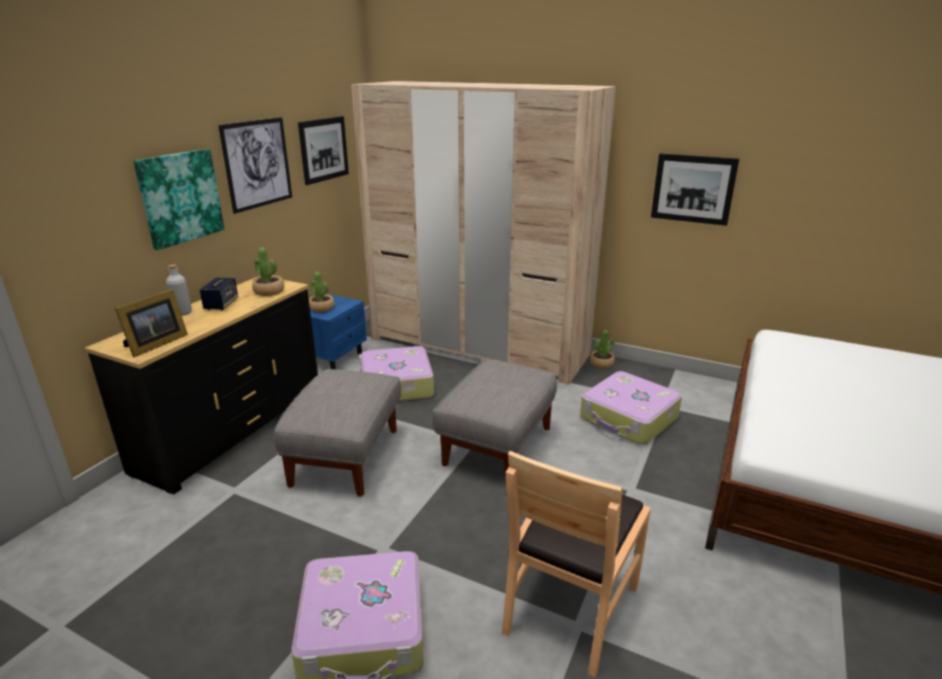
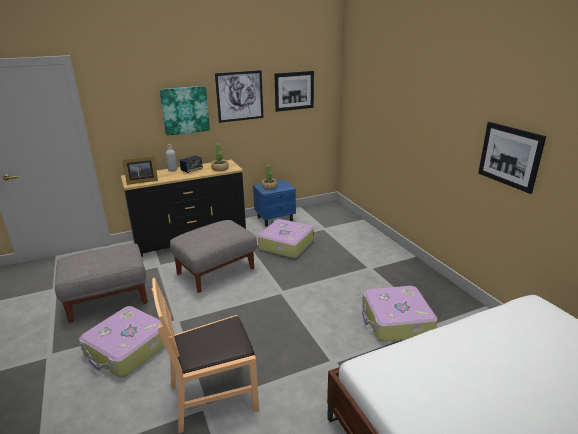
camera: 40 degrees right, 0 degrees up
(478, 346) = (361, 239): beige wardrobe -> none
(497, 446) = (293, 299): grey ottoman -> grey ottoman (108, 299)
(601, 364) = (430, 280): potted plant -> none

